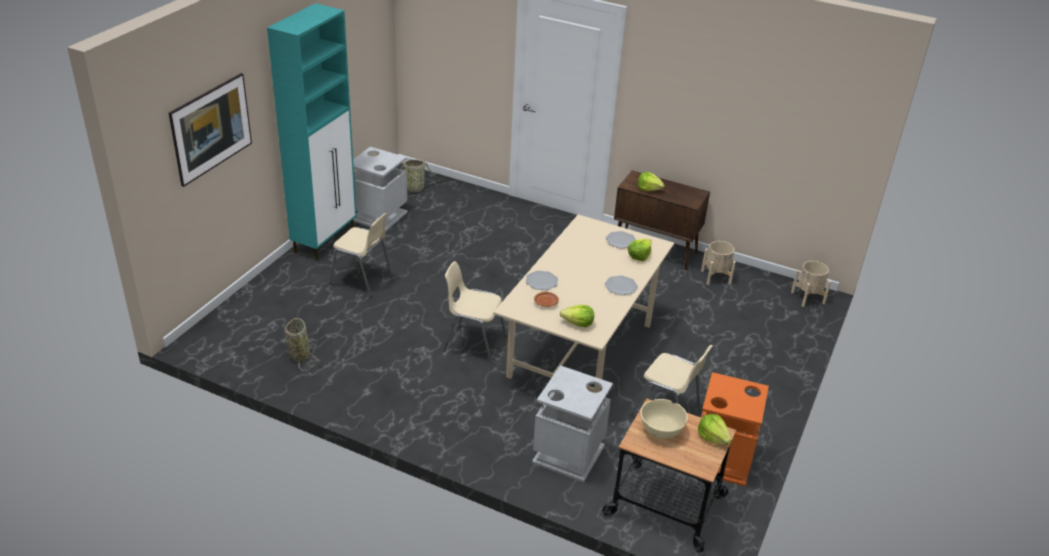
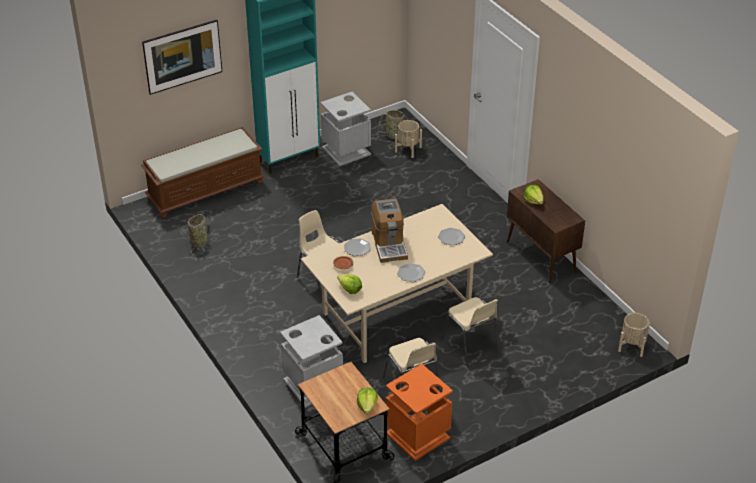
camera: 35 degrees right, 5 degrees up
(257, 299) = (206, 190): none -> brown bench
(362, 280) = (288, 201): beige chair -> beige chair (470, 346)
(569, 267) = (389, 244): none -> coffee machine
(639, 255) = (452, 254): lettuce -> none
(661, 430) = (337, 386): beige bowl -> none
(715, 277) = (569, 298): beige planter -> beige planter (408, 149)

